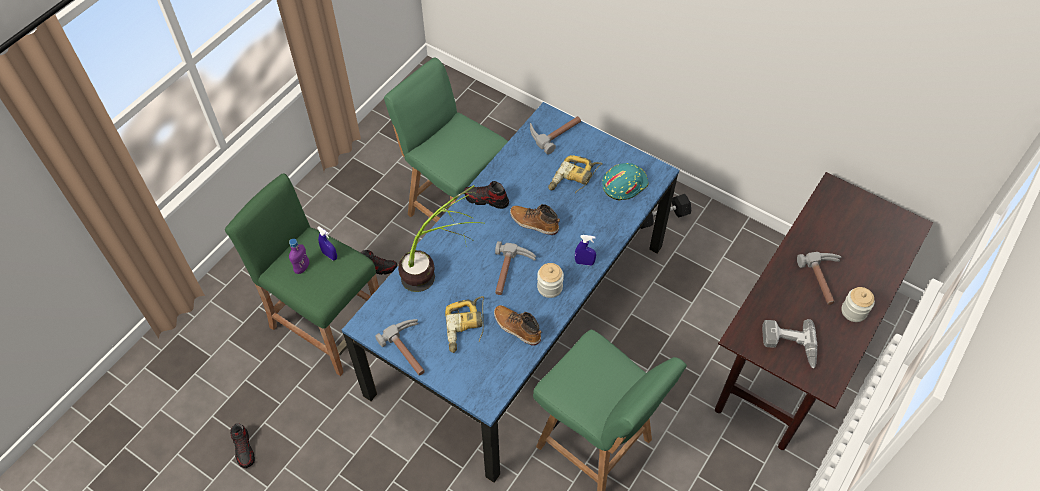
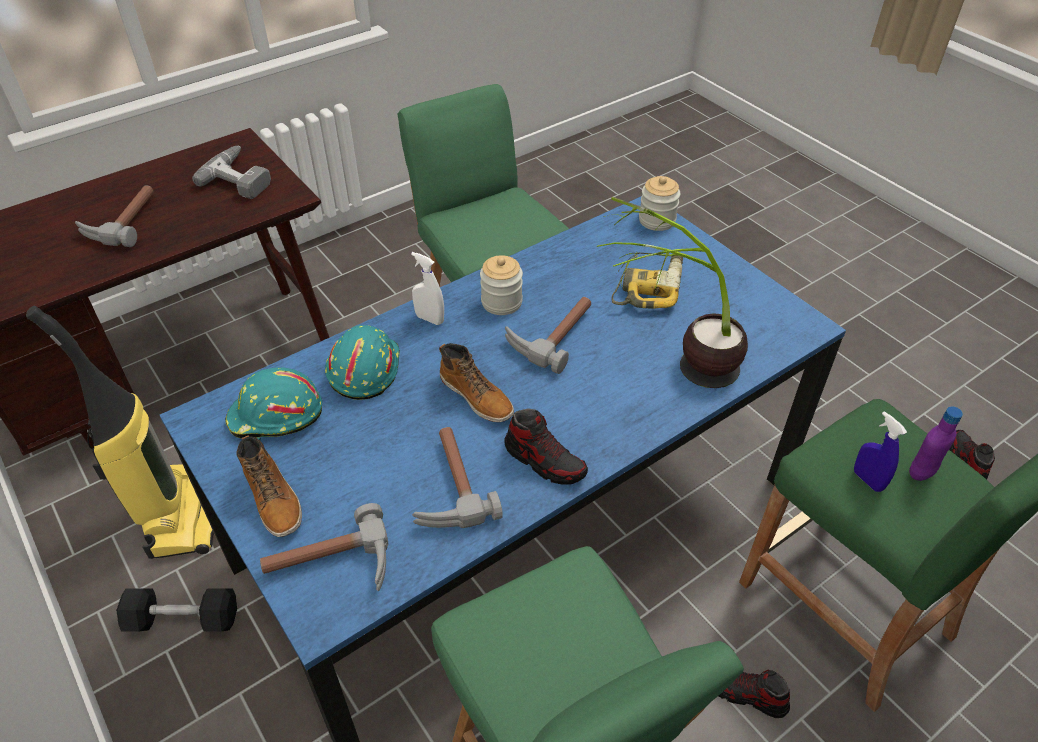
camera: 160 degrees left, 10 degrees down
(411, 350) = (737, 281): hammer -> hammer (446, 486)
(516, 328) = (574, 269): boot -> boot (274, 499)
(574, 179) = (359, 451): power drill -> none
(584, 262) = (429, 319): blue spray bottle -> white spray bottle
(600, 221) = (363, 369): none -> turquoise hard hat
(707, 263) = (181, 513): none -> vacuum cleaner
(854, 311) = (129, 187): jar -> jar (657, 220)

